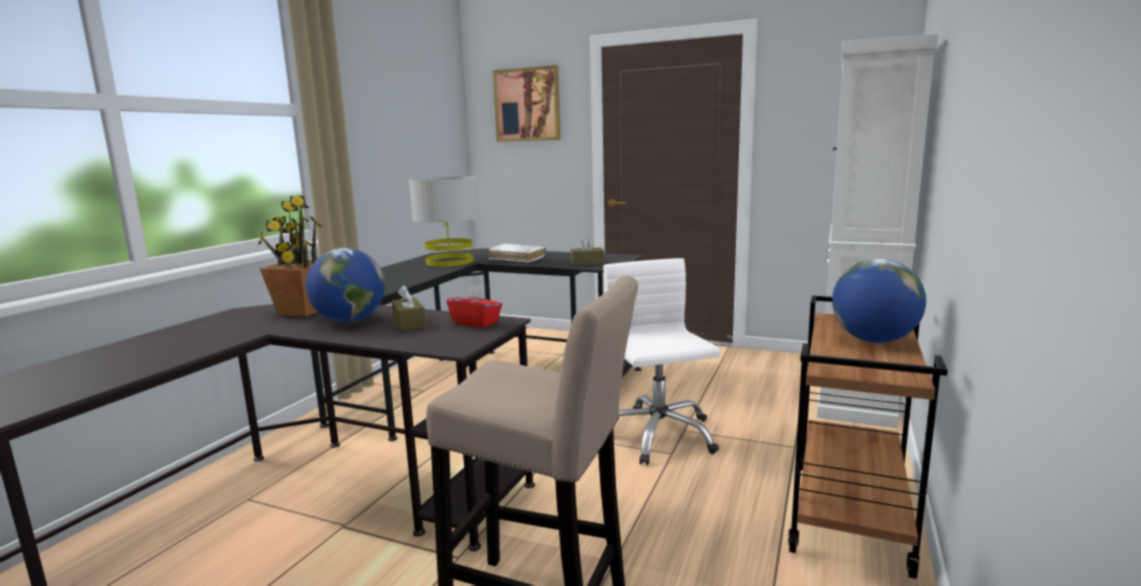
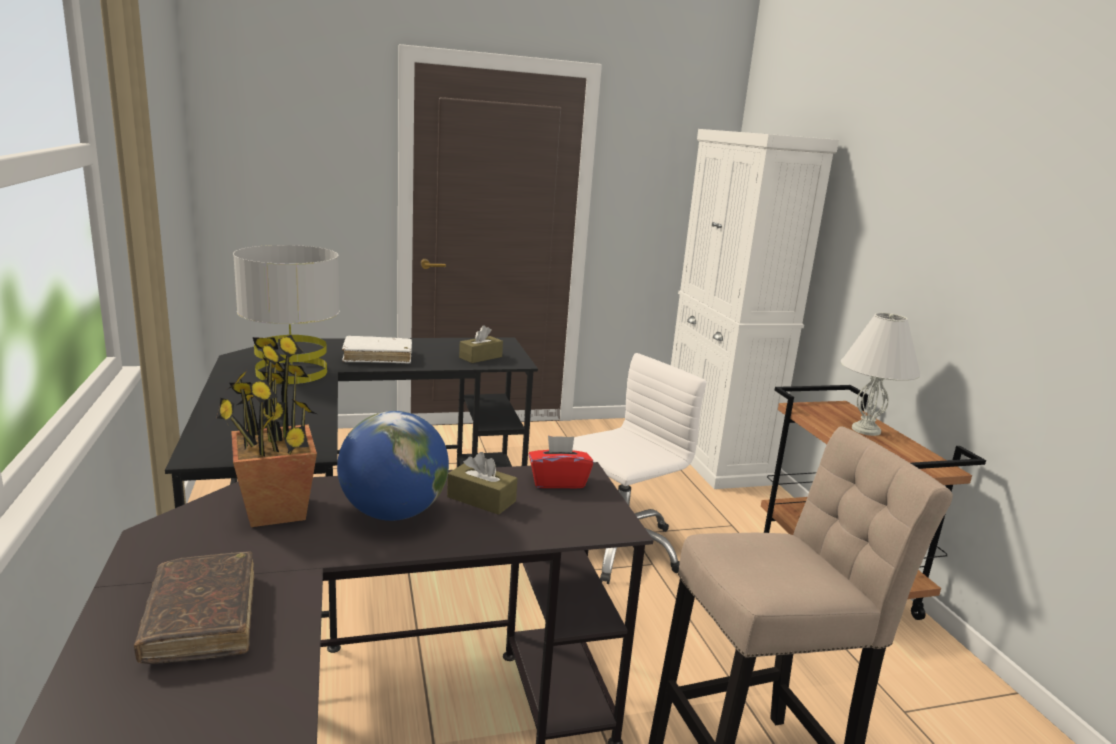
camera: 40 degrees left, 5 degrees up
(184, 340) = (201, 619): none -> brown book
(527, 105) = (299, 125): picture -> none
(658, 435) = (618, 547): white office chair -> white office chair turned 105 degrees clockwise
(874, 340) = (866, 430): globe -> white table lamp

